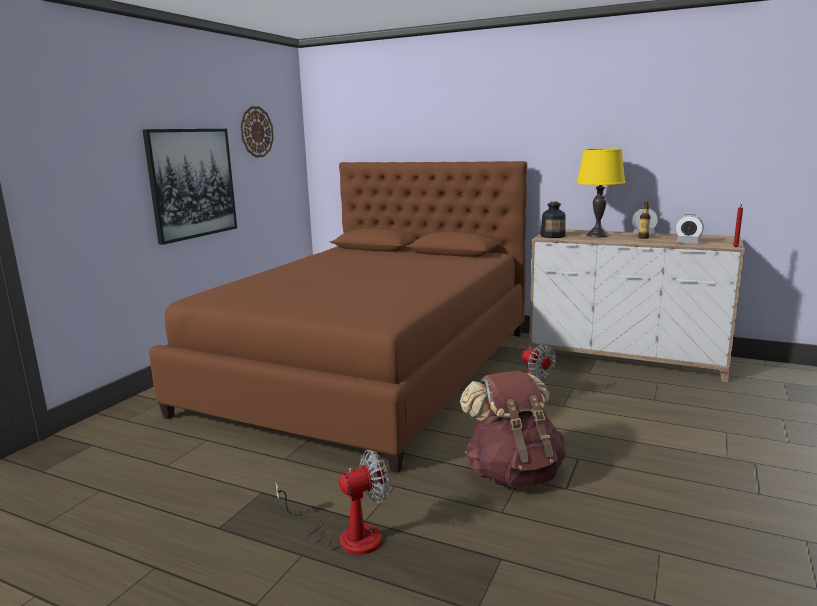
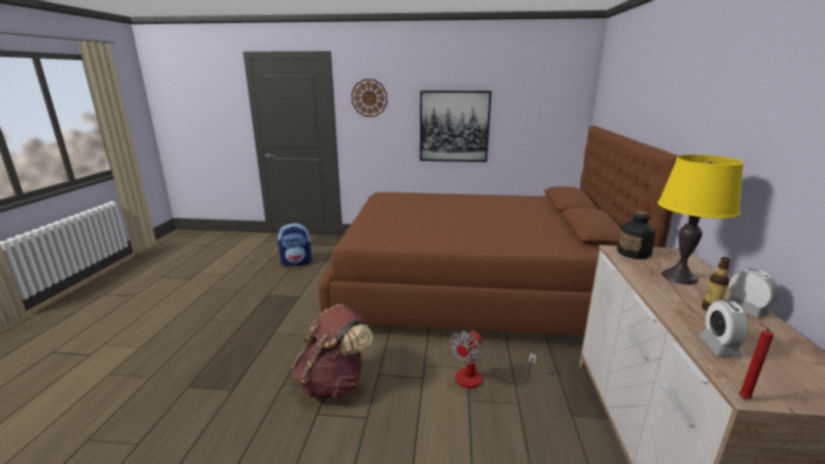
camera: 70 degrees right, 5 degrees up
(112, 490) = (297, 262): none -> backpack
(256, 132) = (528, 93): wall clock -> wall clock (369, 98)
(347, 536) = (258, 330): fan -> none

